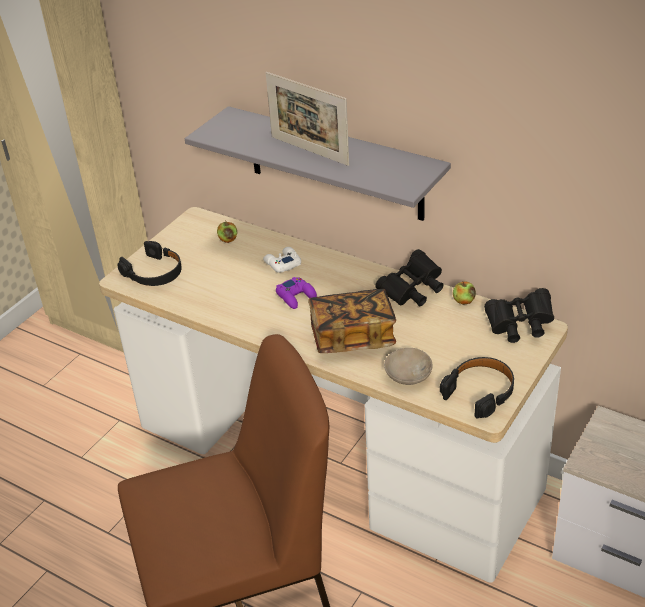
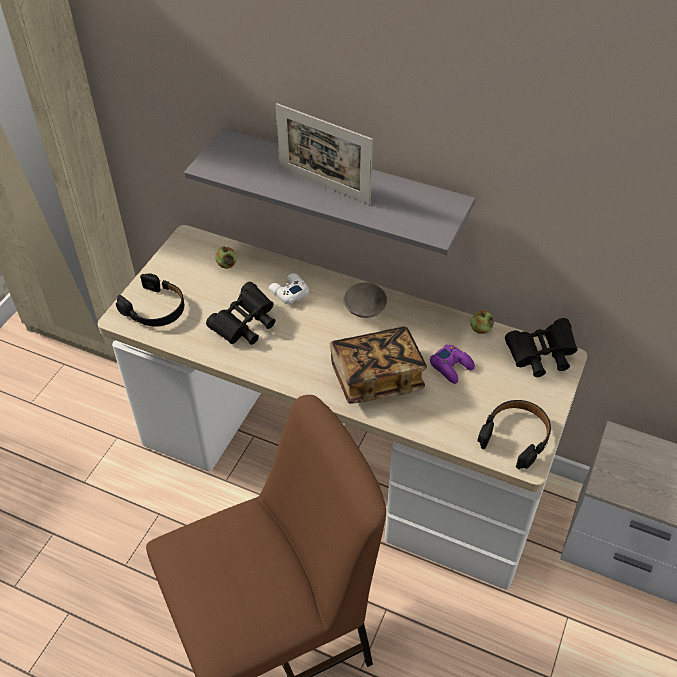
camera: 10 degrees left, 10 degrees up
(296, 296) = (310, 331): purple game controller -> purple game controller (451, 367)
(407, 375) = (439, 421): beige bowl -> beige bowl (363, 308)
(412, 291) = (427, 319): black binoculars -> black binoculars (245, 325)

